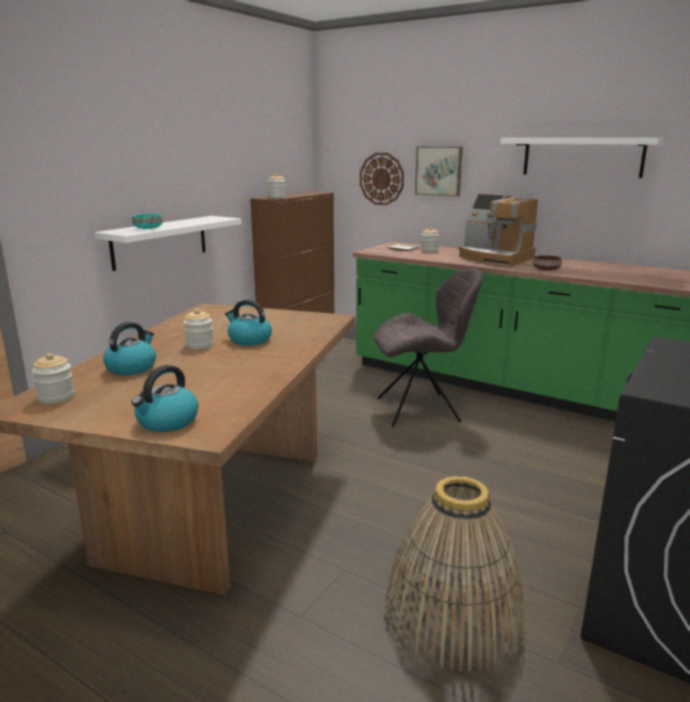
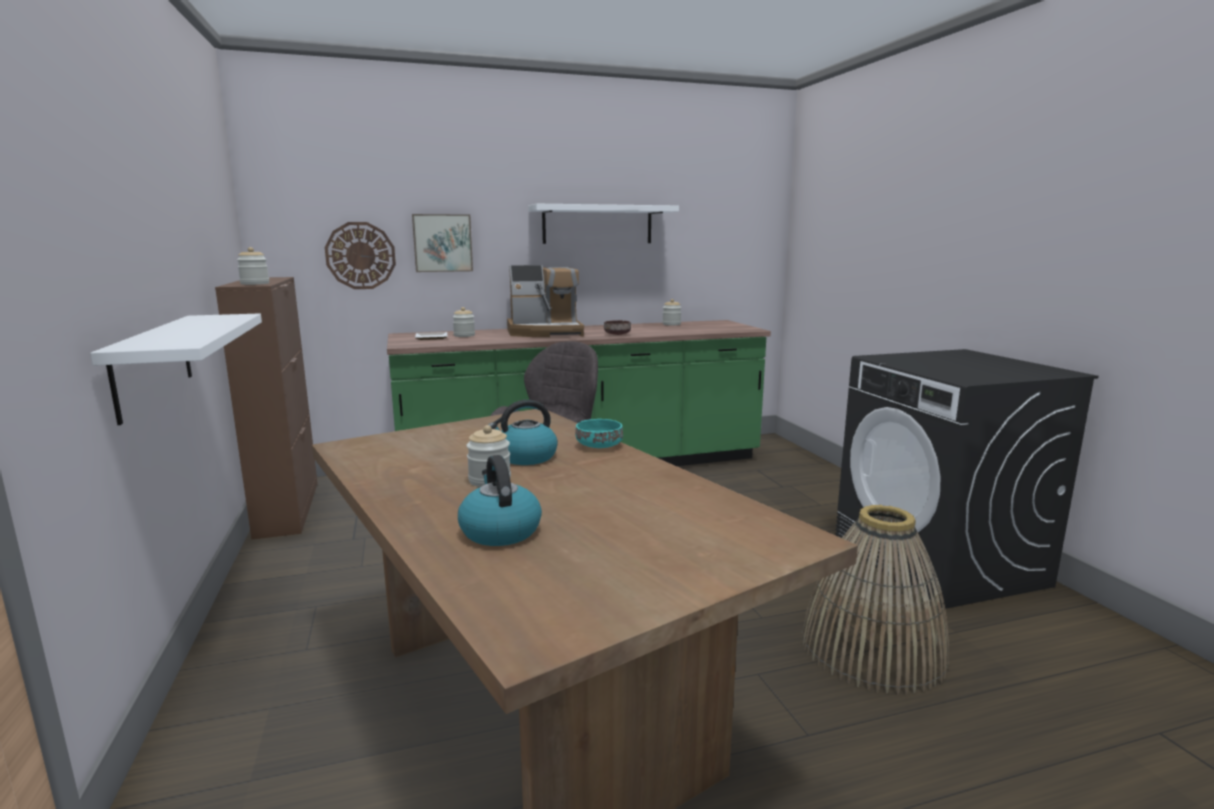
camera: 50 degrees left, 5 degrees down
(56, 397) = (533, 602): jar -> jar (671, 324)
(147, 229) = (183, 337): turquoise bowl -> turquoise bowl (599, 446)
(167, 422) = (736, 550): kettle -> none

